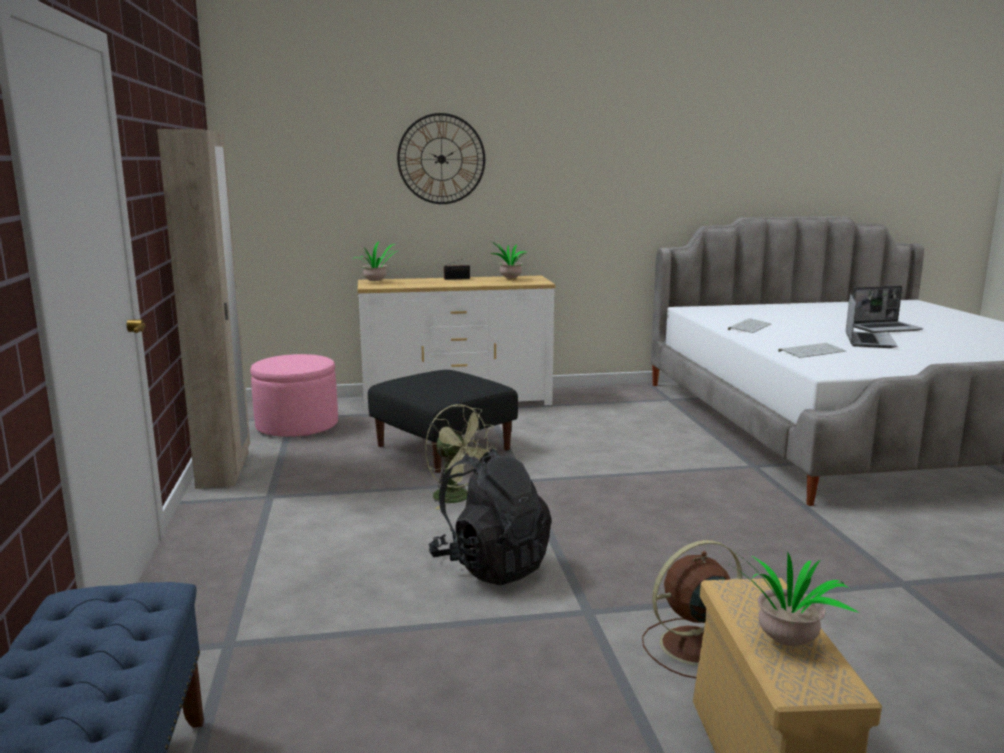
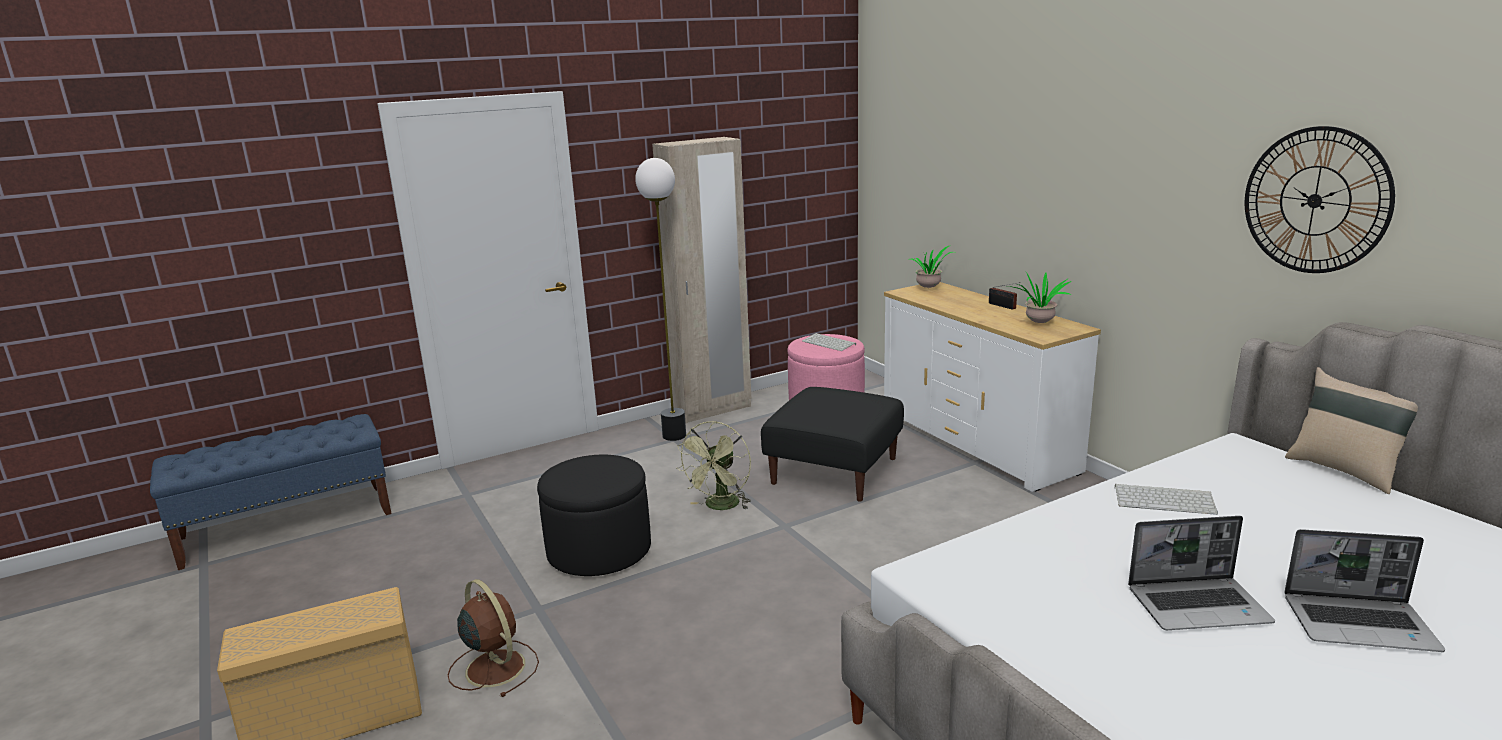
camera: 70 degrees right, 5 degrees up
(260, 495) = (674, 435): none -> floor lamp
(441, 159) = (1015, 162): wall clock -> wall clock (1315, 201)
(491, 566) = (599, 551): black backpack -> black ottoman
(731, 304) = (1344, 470): none -> beige pillow
(785, 644) = (297, 627): potted plant -> none
(812, 351) = (1045, 558): keyboard -> keyboard (829, 343)
(885, 328) = (1360, 624): laptop -> laptop turned 45 degrees counterclockwise

